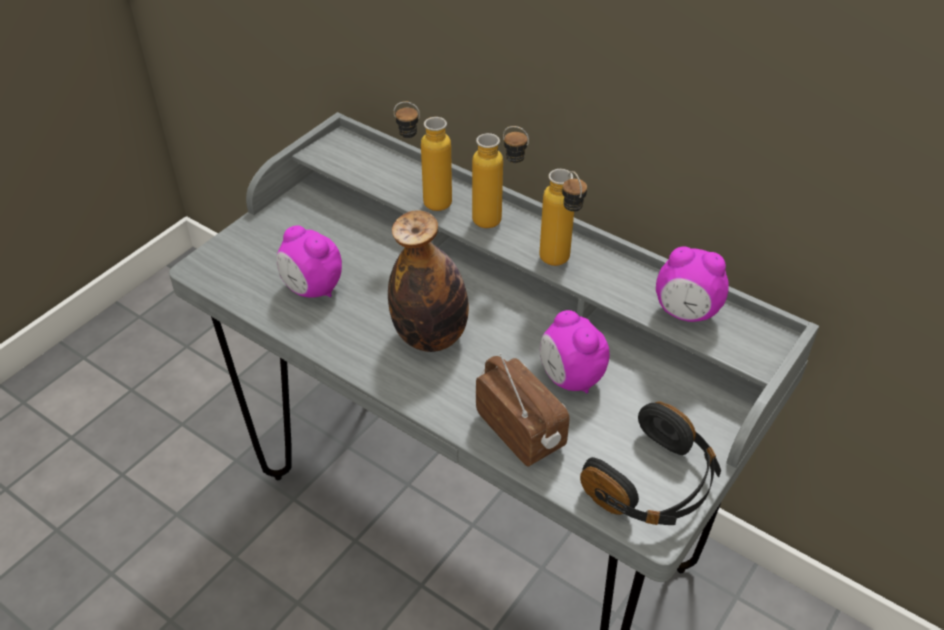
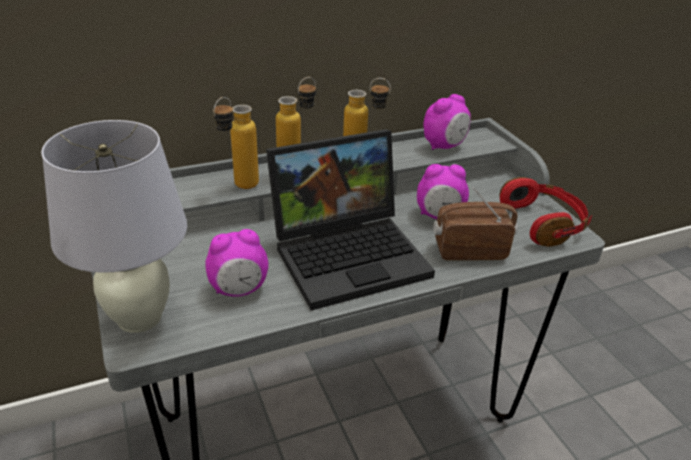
camera: 60 degrees left, 10 degrees down
(233, 253) = (139, 318): none -> white table lamp
(431, 336) = (351, 253): bottle -> laptop
(653, 484) = (544, 223): black headphones -> red headphones

